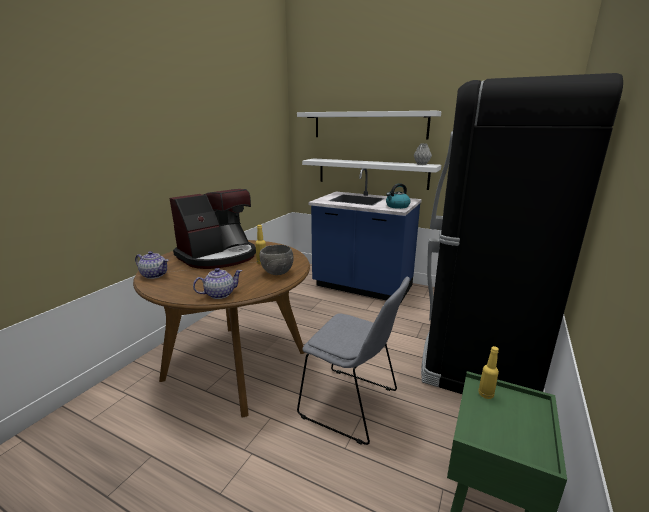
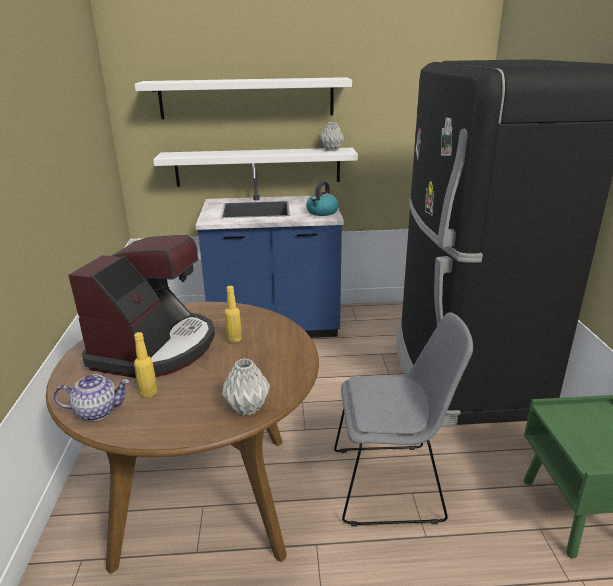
camera: 30 degrees left, 5 degrees up
(219, 294) = (246, 407): teapot -> grey vase
(277, 273) = (277, 349): grey bowl -> none
(485, 394) = (564, 417): yellow bottle -> yellow bottle (148, 393)

